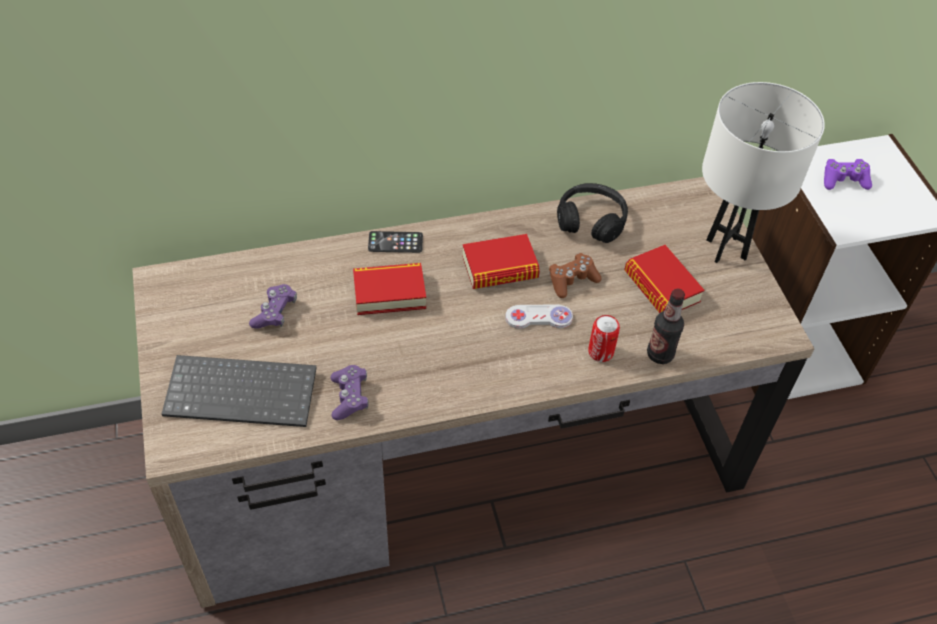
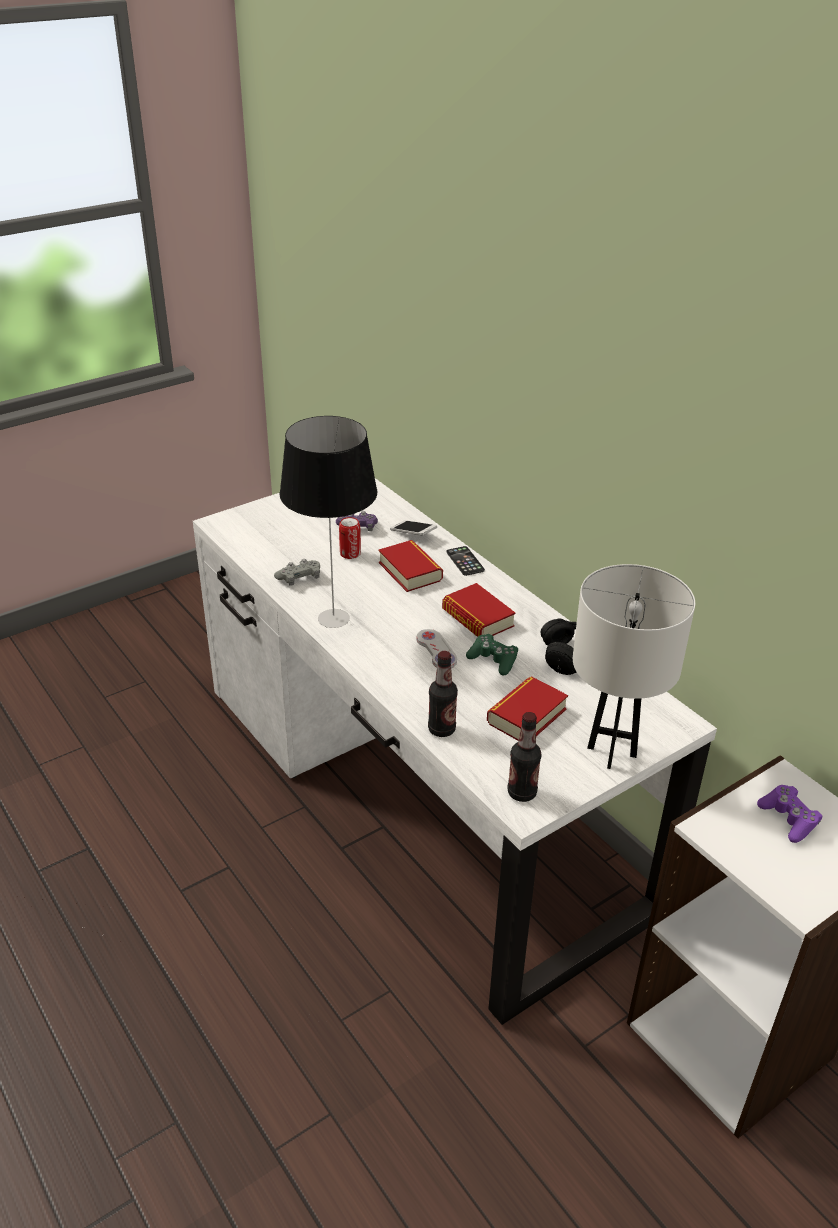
camera: 70 degrees right, 15 degrees down
(243, 391) = (280, 535): keyboard -> none
(317, 267) = (413, 534): none -> phone
(349, 397) = (299, 578): purple game controller -> grey game controller
(444, 388) = (332, 619): none -> table lamp
(460, 455) = (418, 792): brown desk -> white desk
(572, 280) = (493, 660): brown game controller -> green game controller
(600, 352) = (421, 693): can -> can (350, 554)
(760, 327) = (522, 793): none -> bottle

